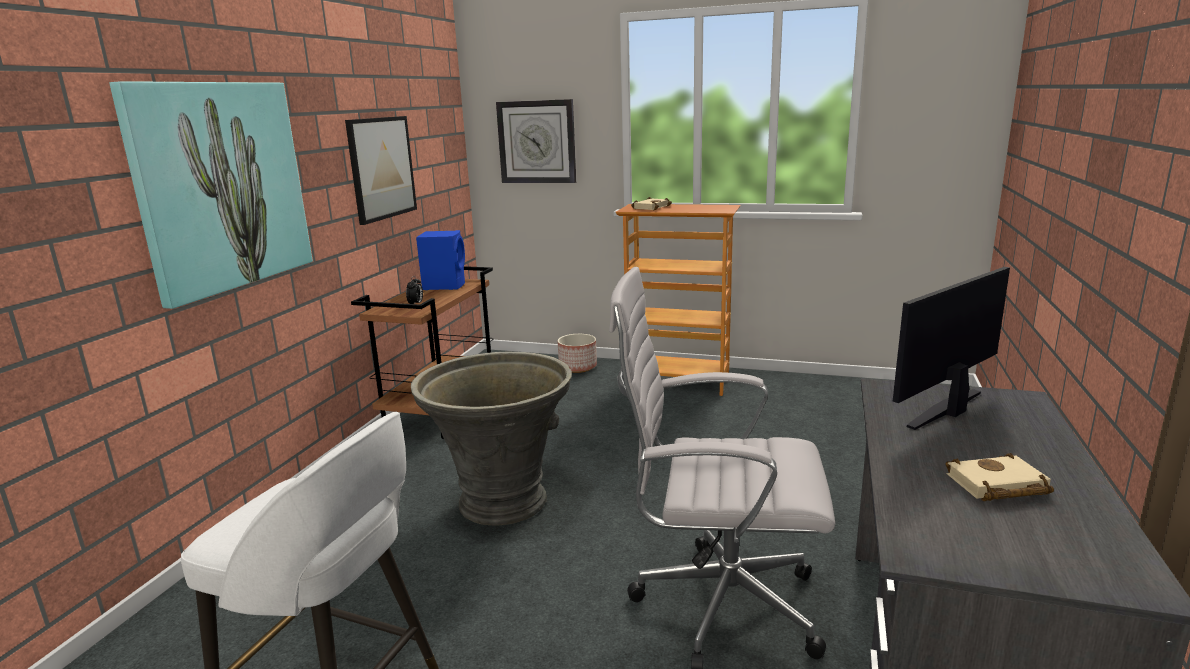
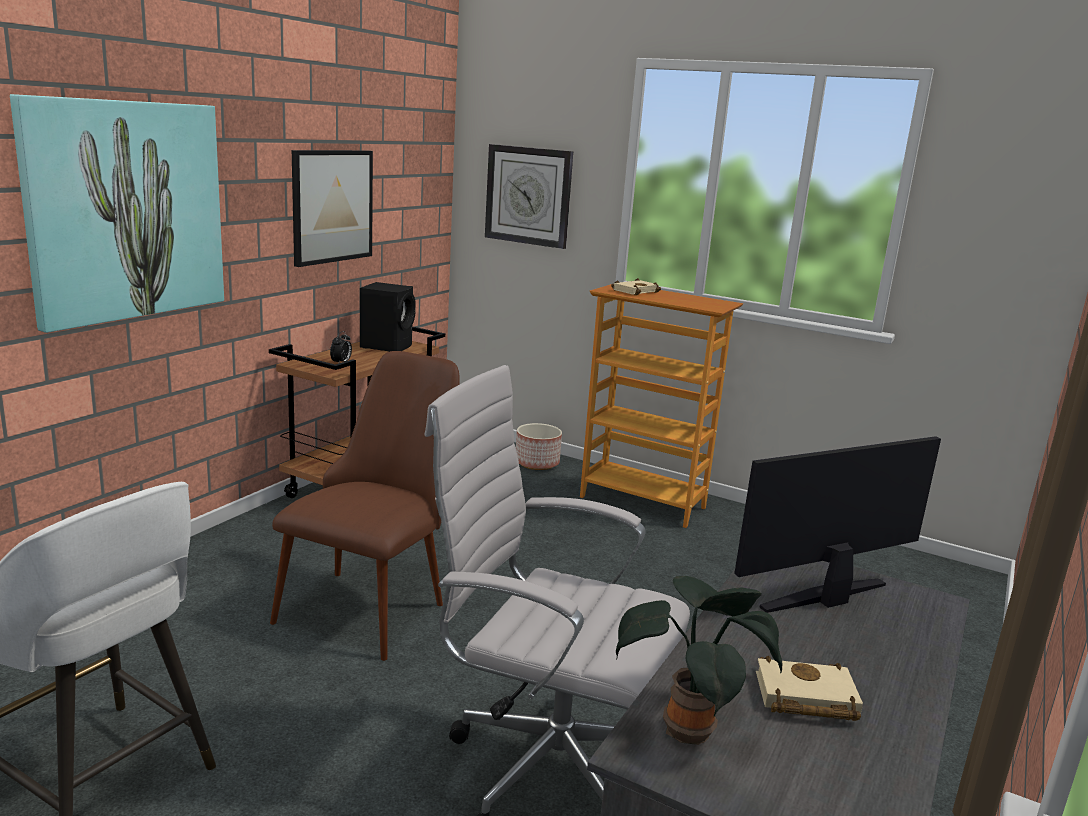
camera: 10 degrees right, 0 degrees up
(445, 285) = (387, 346): blue speaker -> black speaker
(503, 501) = (374, 600): grey planter -> brown chair
(935, 527) = (690, 728): none -> potted plant

